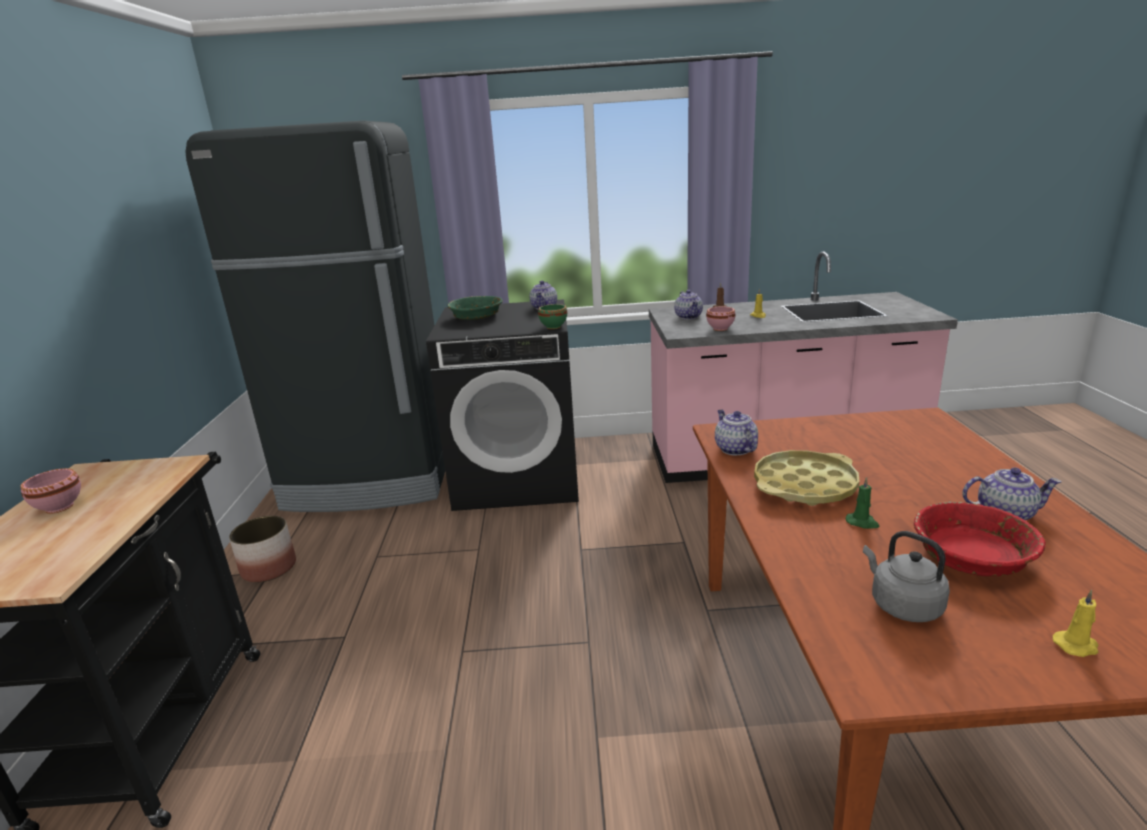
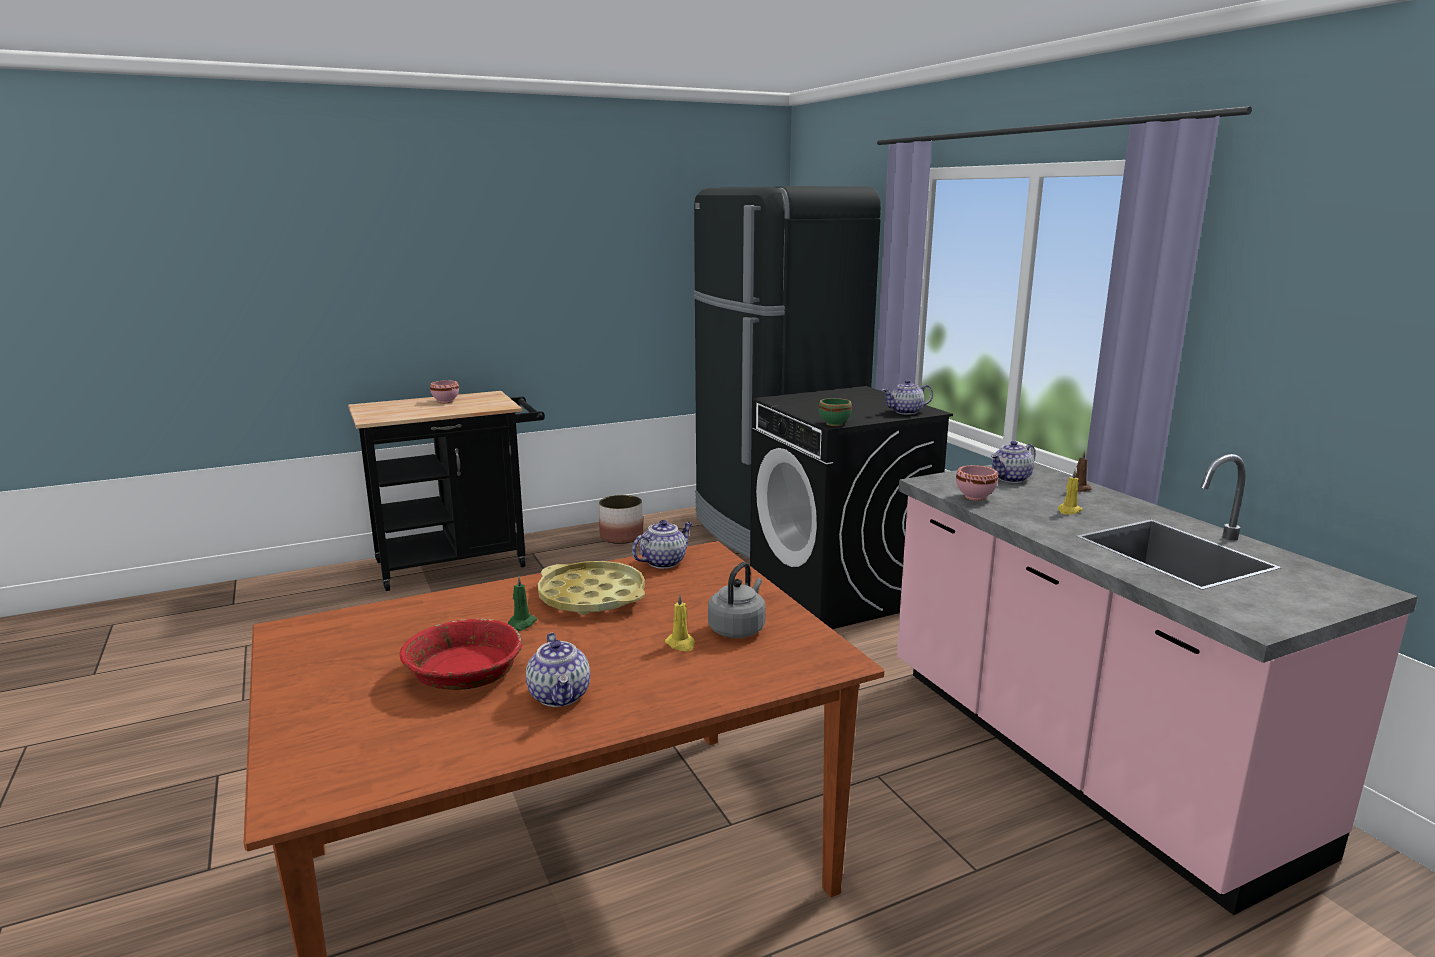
camera: 65 degrees right, 5 degrees down
(476, 317) = (842, 398): green bowl -> none
(902, 605) = (382, 641): grey kettle -> grey kettle (738, 629)
(1076, 645) = (320, 712): yellow candle -> yellow candle (681, 644)

